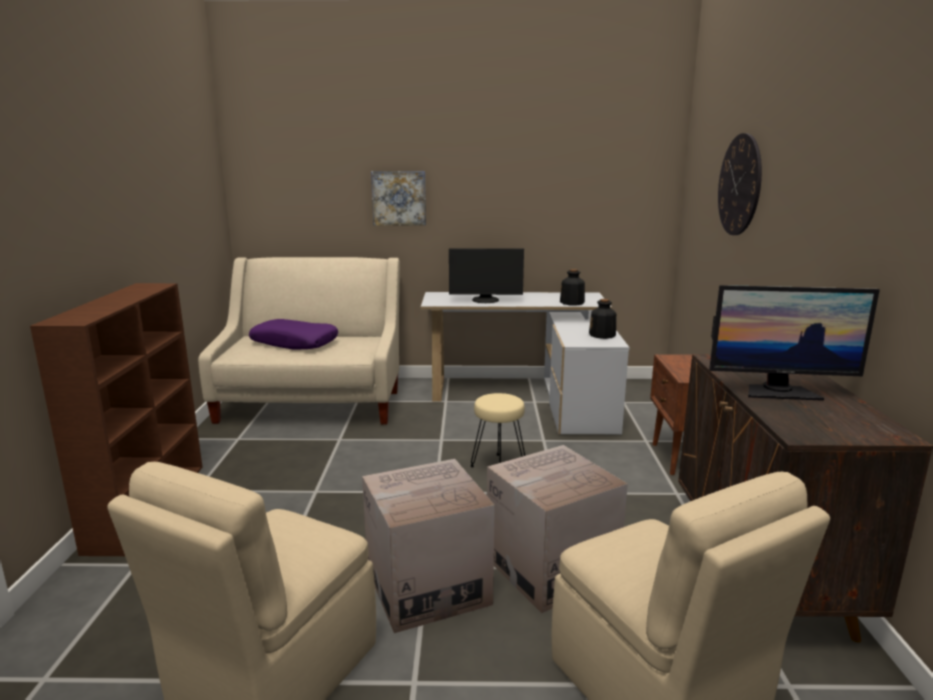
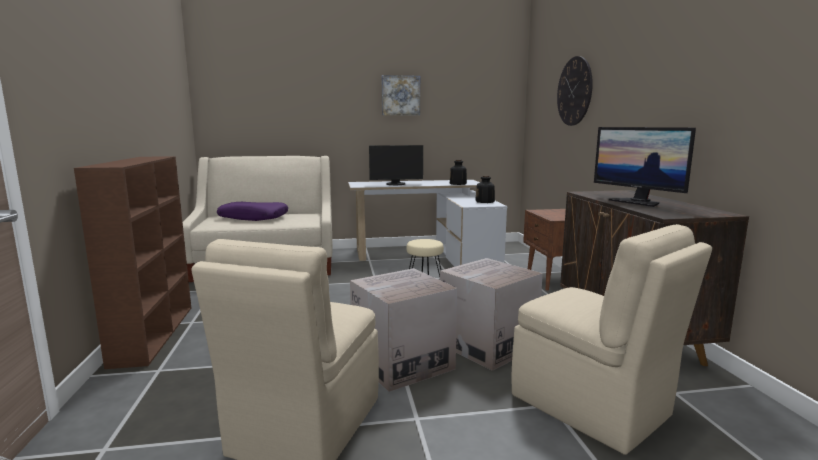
camera: 10 degrees left, 5 degrees down
(399, 198) = (327, 112): picture -> picture (400, 95)
(779, 392) = (637, 202): monitor -> monitor turned 60 degrees clockwise

